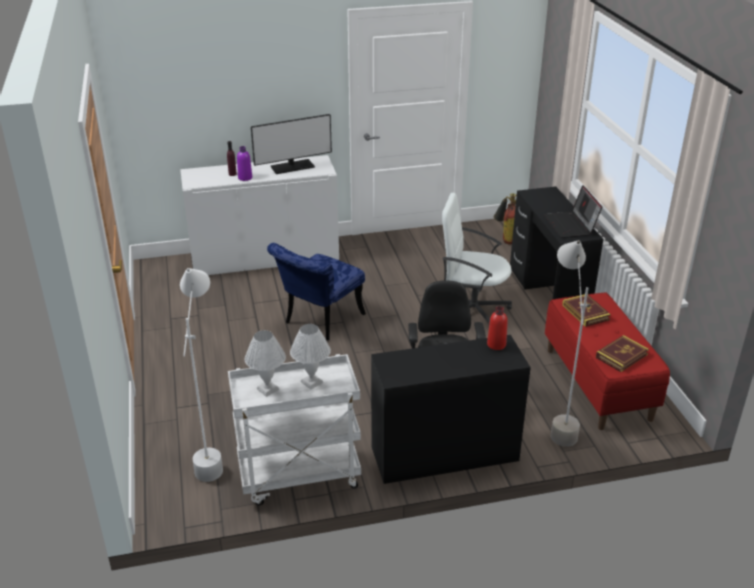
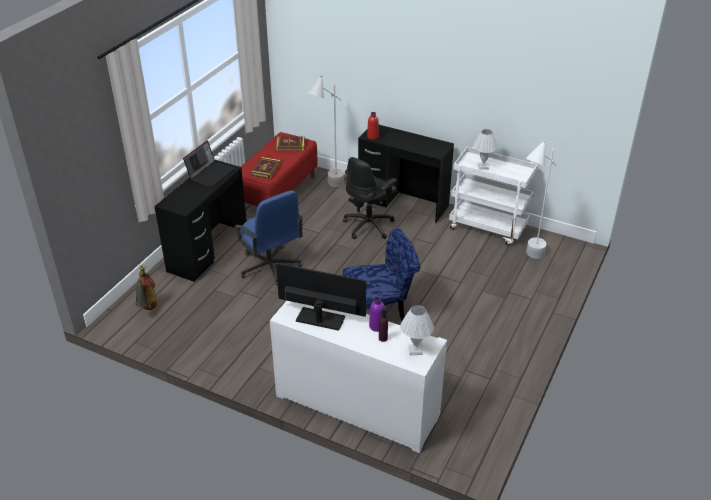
camera: 140 degrees left, 5 degrees up
(268, 389) = (509, 173): white table lamp -> white table lamp (415, 350)
(472, 309) = (270, 267): white office chair -> blue office chair

